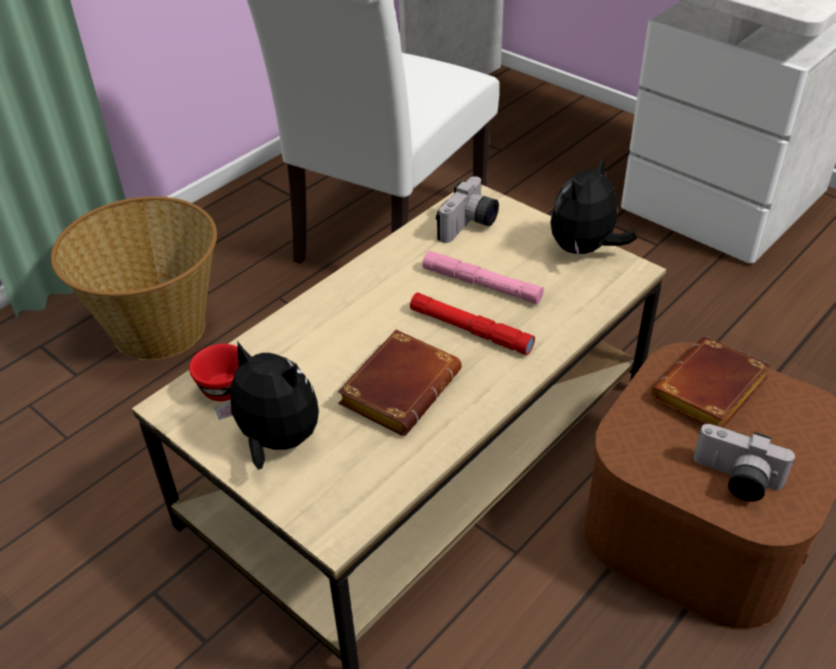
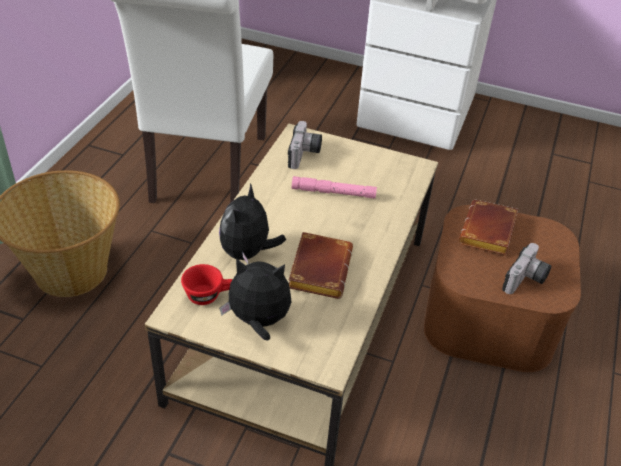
camera: 25 degrees left, 0 degrees up
(470, 330) = (342, 223): red flashlight -> none
(584, 249) = (384, 158): plush toy -> plush toy (248, 253)
(735, 480) = (526, 281): camera -> camera turned 60 degrees counterclockwise

